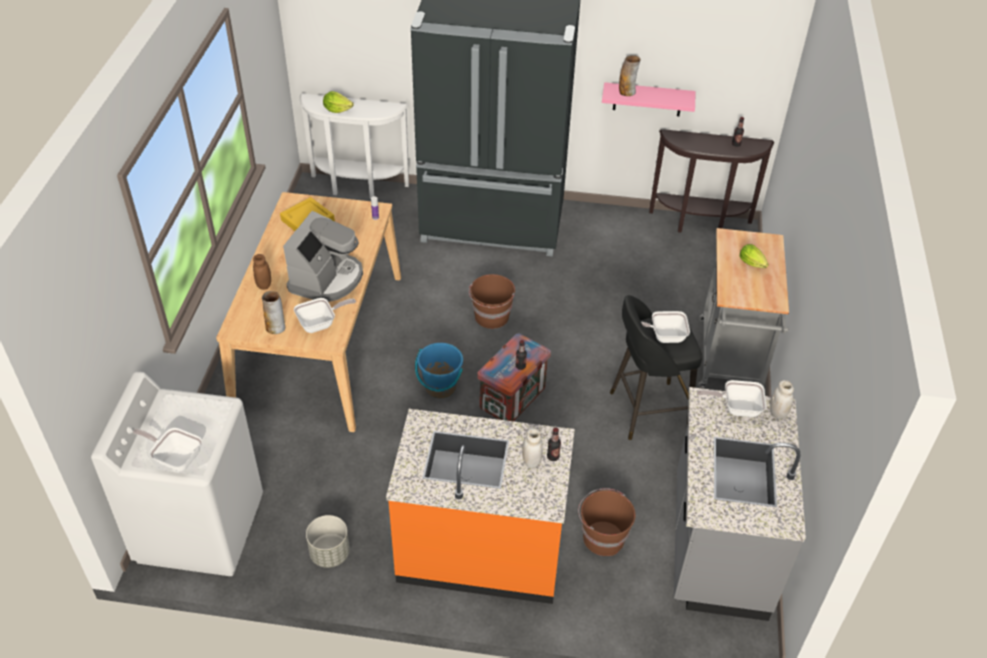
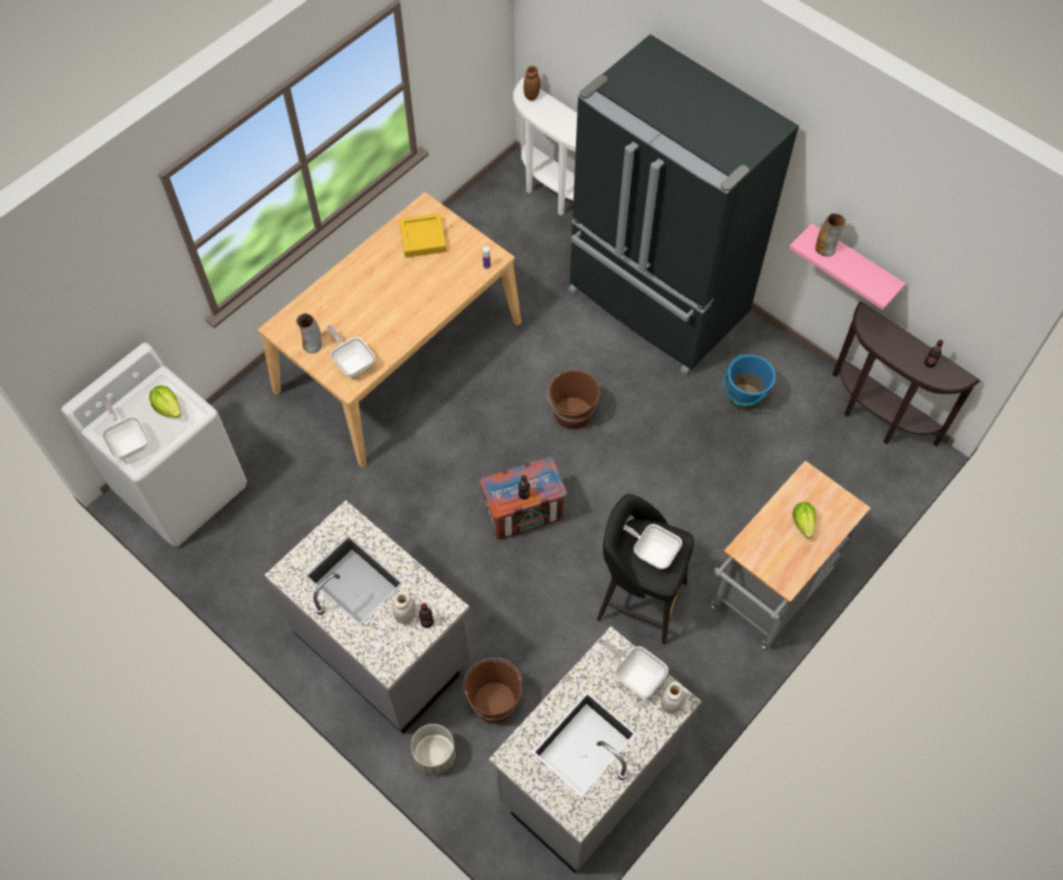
camera: 35 degrees right, 15 degrees up
(264, 285) = (335, 293): brown jar -> brown jar (532, 96)
(320, 324) = (352, 362): frying pan -> frying pan turned 135 degrees counterclockwise
(327, 279) = (392, 315): coffee machine -> none
(329, 553) = (261, 573): grey planter -> grey planter (434, 756)
(337, 110) = (541, 115): lettuce -> lettuce (168, 408)
(440, 387) = (468, 464): blue bucket -> blue bucket (744, 397)
(481, 550) = (383, 647): orange counter -> grey counter

